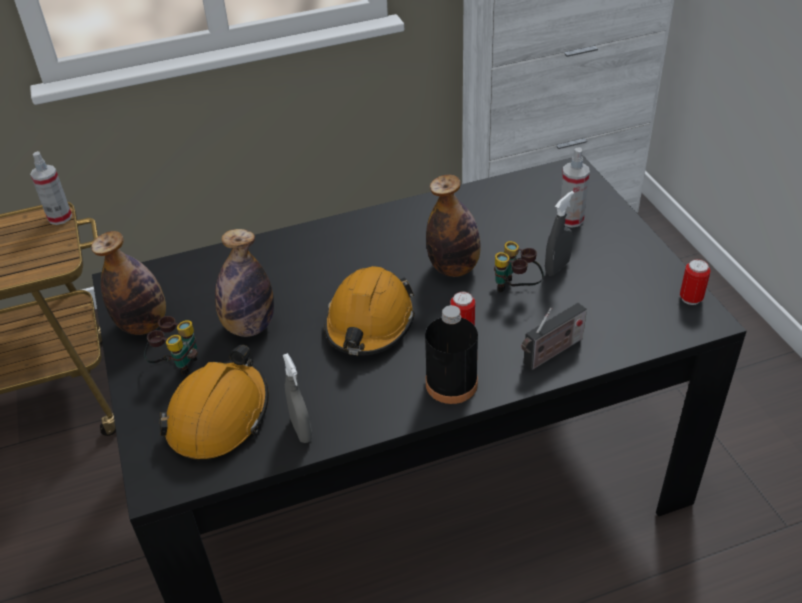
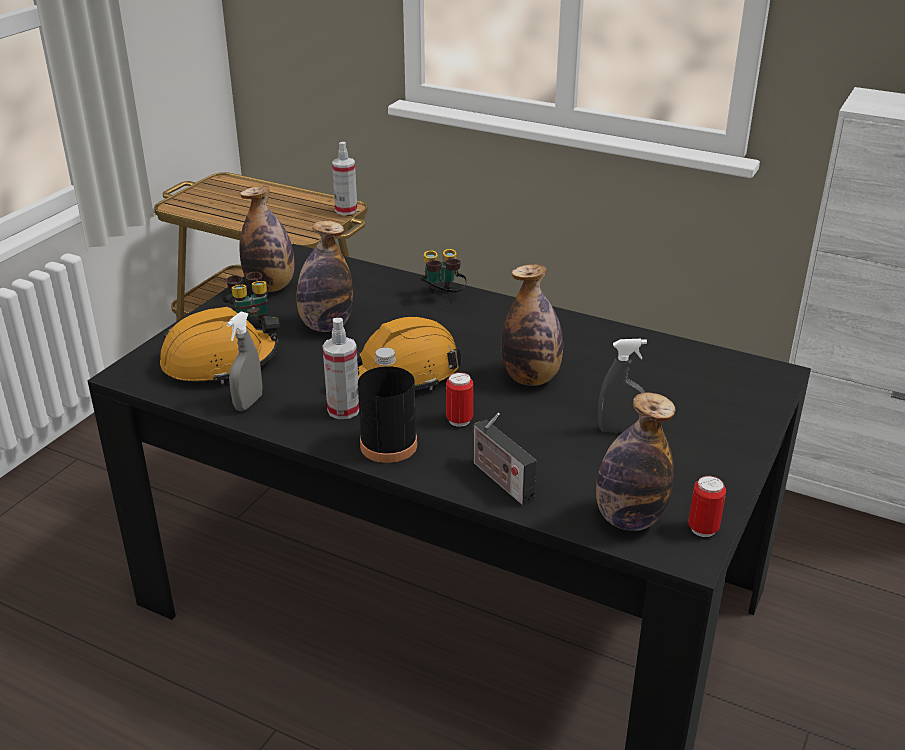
camera: 45 degrees right, 10 degrees down
(516, 290) = (553, 422): binoculars -> binoculars (442, 297)
(551, 353) = (499, 479): radio -> radio turned 45 degrees clockwise
(570, 219) = (700, 406): spray bottle -> spray bottle (343, 410)
(651, 322) = (628, 519): none -> bottle

